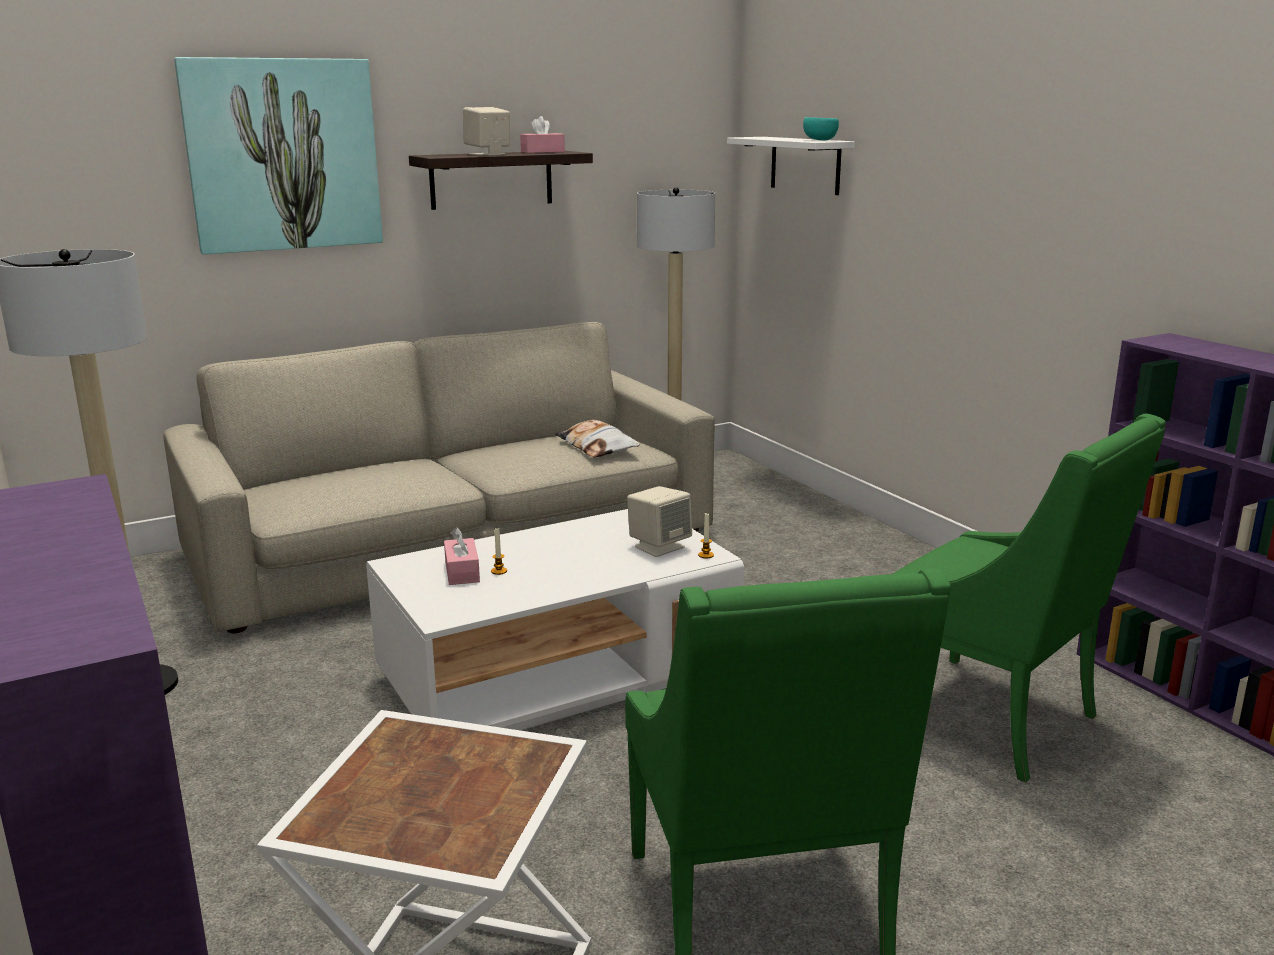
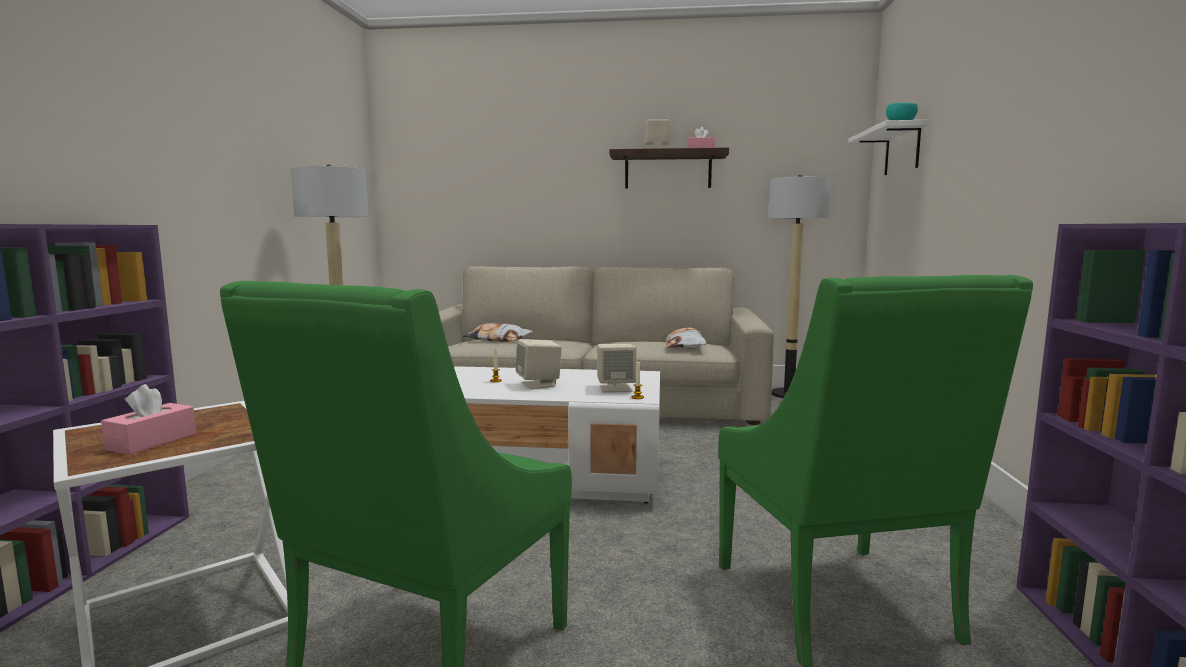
camera: 35 degrees right, 10 degrees down
(283, 155) = (536, 152): picture -> none
(327, 486) = (498, 339): none -> pillow
(462, 572) = (476, 378): pink tissue box -> pink tissue box (152, 441)
(563, 563) = (539, 384): none -> beige speaker

